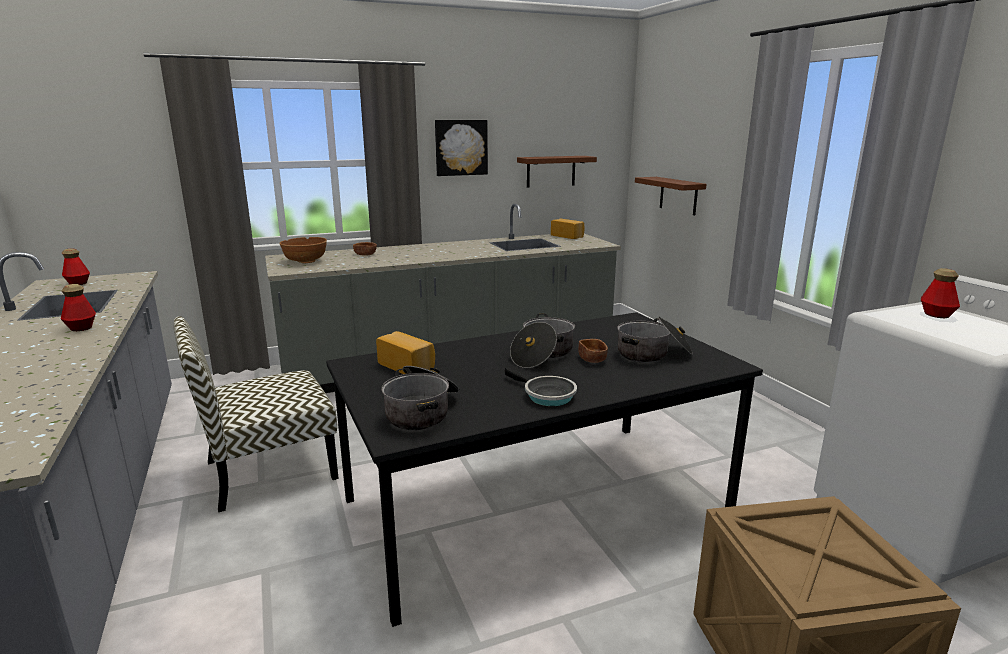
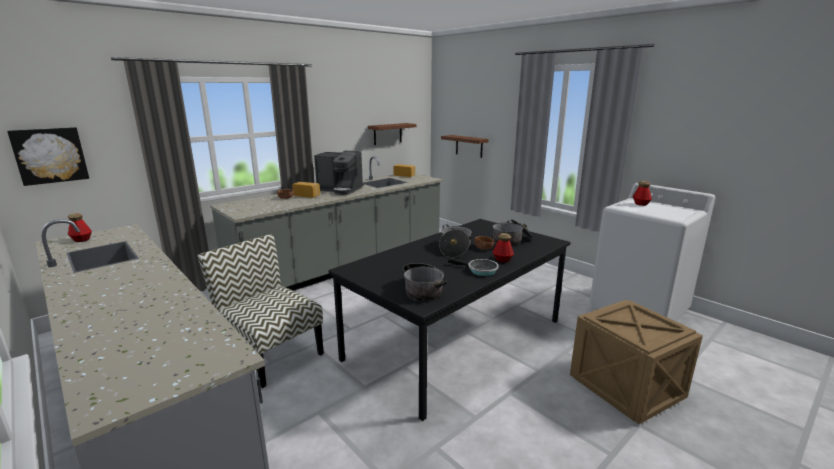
camera: 20 degrees left, 0 degrees up
(81, 328) = (141, 271): bottle -> bottle (502, 260)
(268, 471) = (271, 354): chair -> chair turned 90 degrees clockwise
(305, 261) = (248, 206): brown bowl -> none
(408, 366) = (384, 266): bread -> bread (307, 195)
(450, 249) = (340, 190): none -> coffee machine
(461, 147) = (333, 120): picture -> picture (50, 155)

